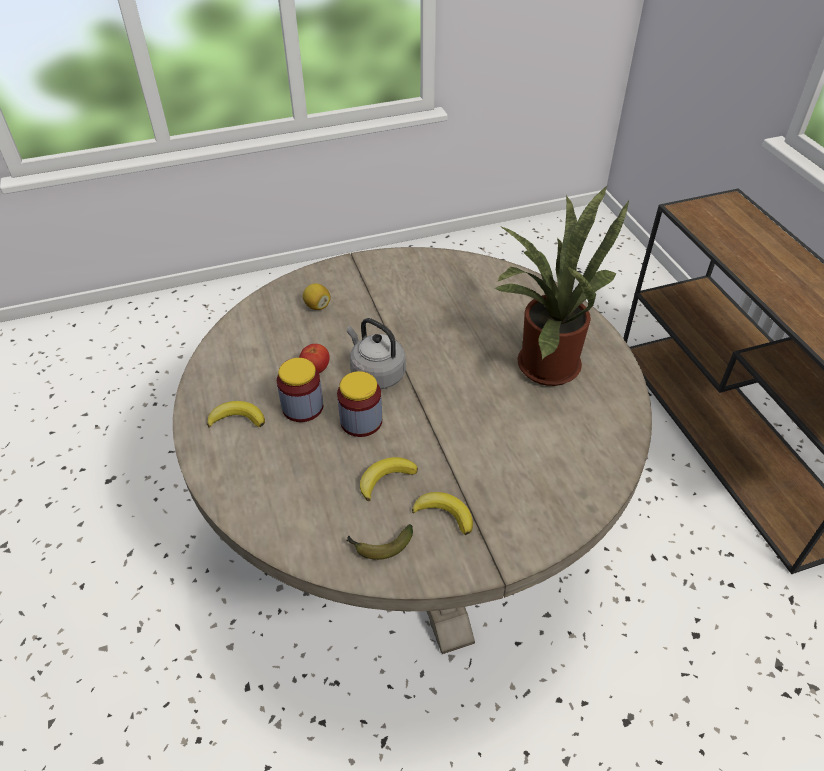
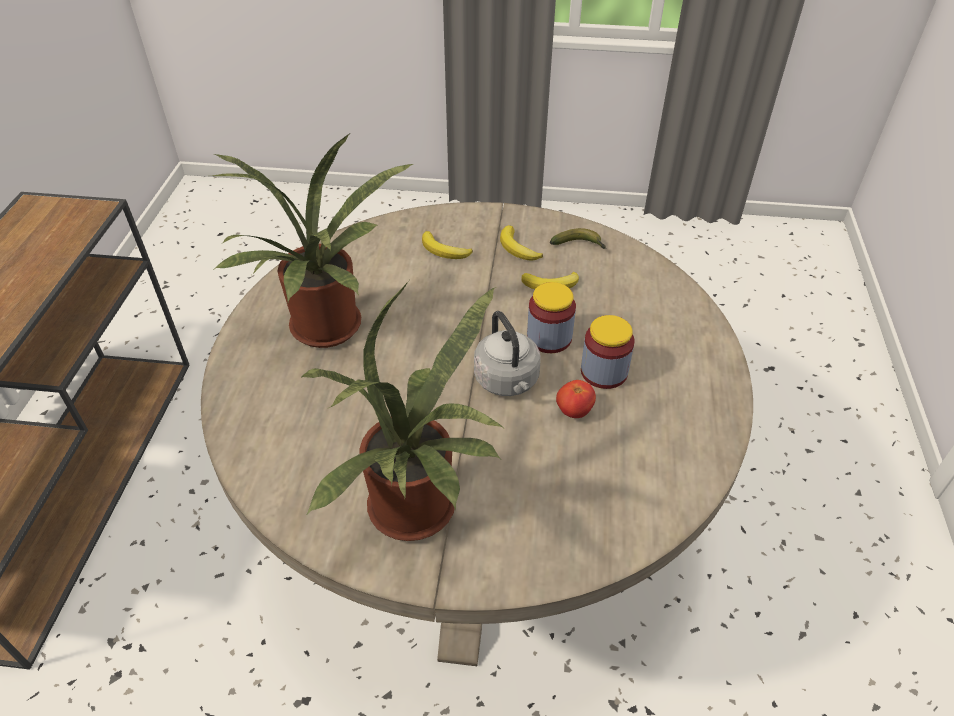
camera: 155 degrees left, 0 degrees up
(237, 418) = (678, 383): banana -> banana (444, 250)
(317, 306) = (534, 508): lemon -> none
(385, 283) = (419, 513): none -> potted plant

